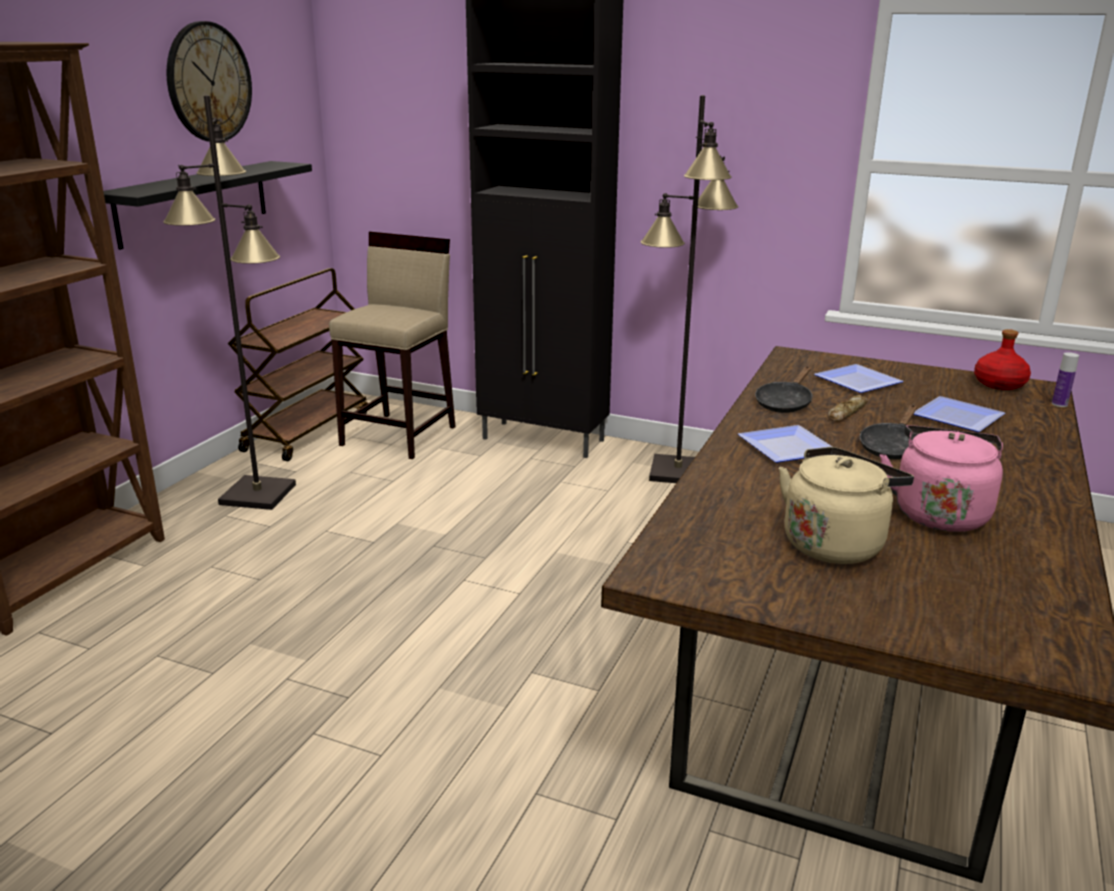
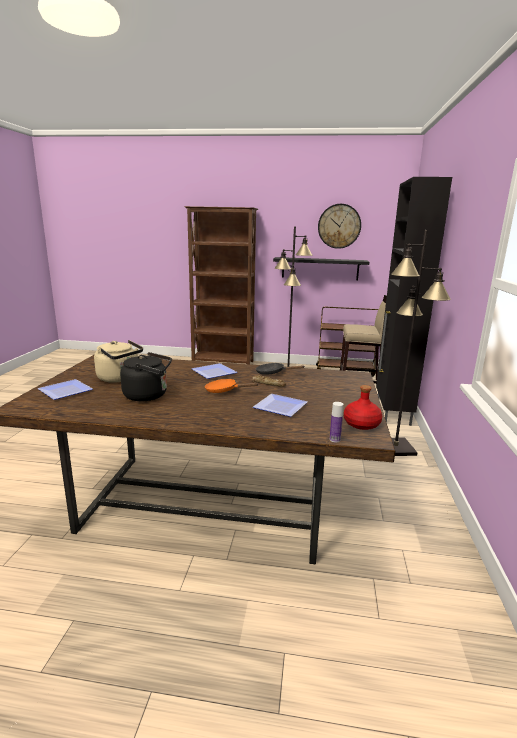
camera: 75 degrees right, 5 degrees down
(860, 382) = (322, 388): plate -> plate (65, 392)
(892, 447) = (224, 391): black frying pan -> orange frying pan
(939, 513) = (148, 395): pink kettle -> black kettle

